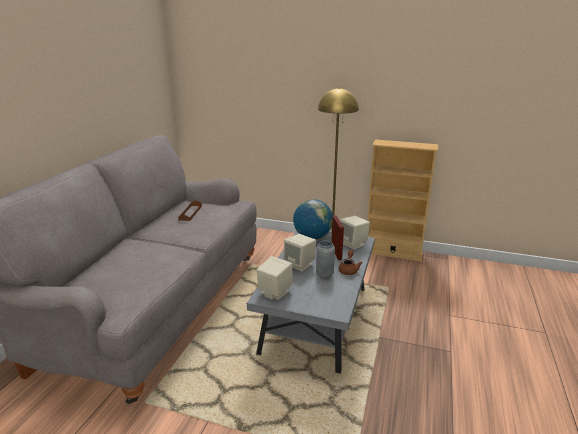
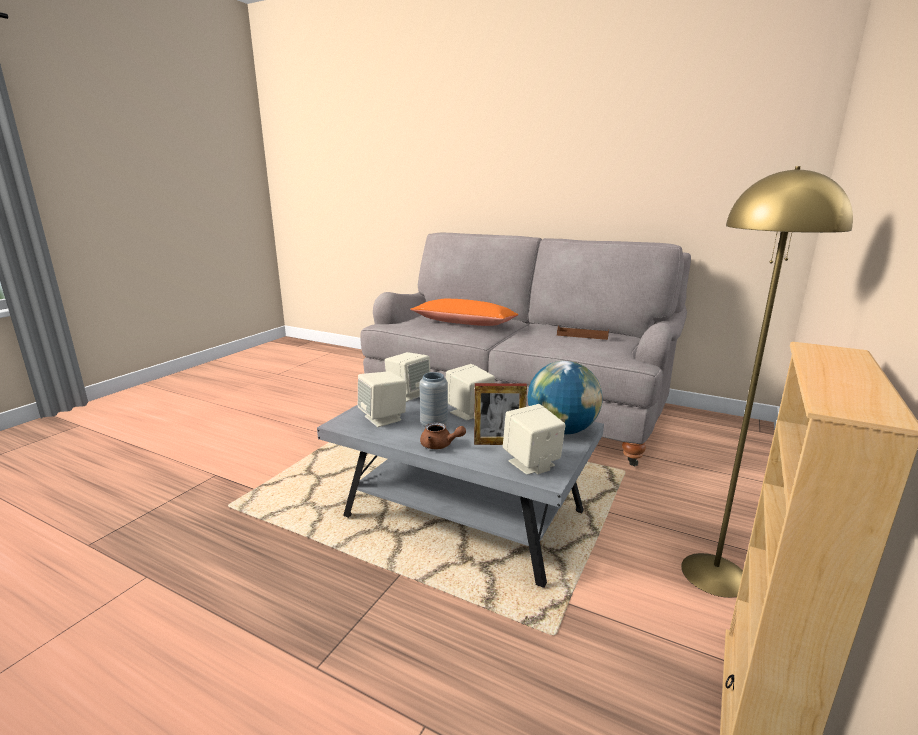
camera: 100 degrees right, 5 degrees down
(140, 260) = (464, 323): none -> orange pillow
(321, 295) = (383, 418): none -> beige speaker

